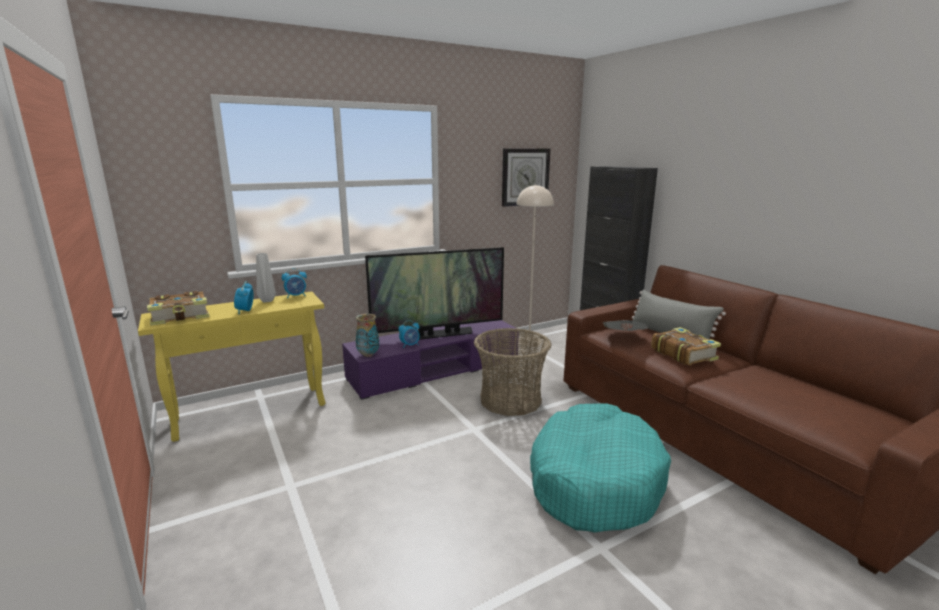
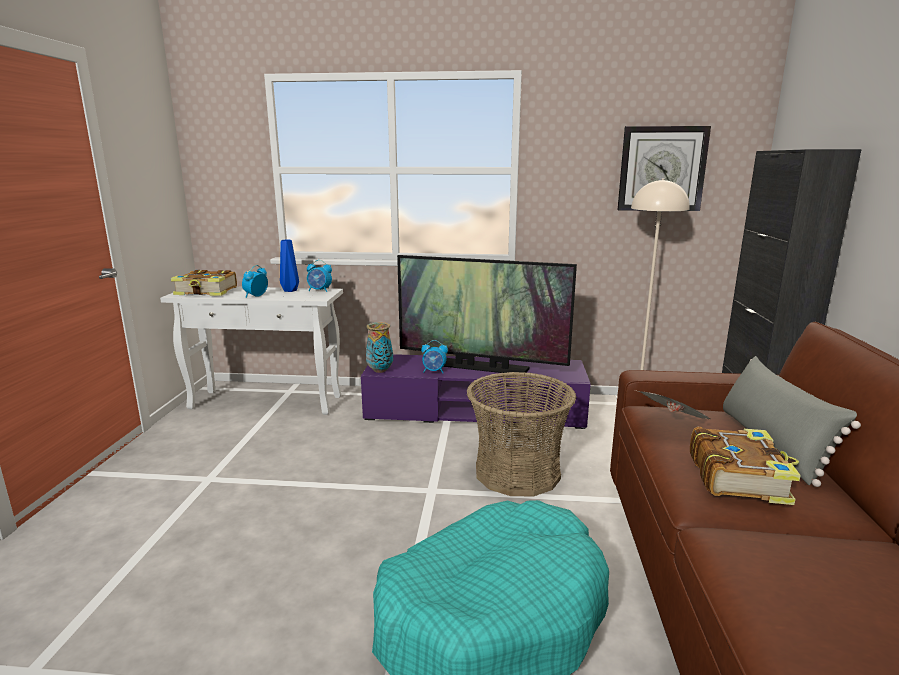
camera: 35 degrees right, 0 degrees up
(252, 412) = (267, 402): yellow console table -> white console table
(268, 301) = (291, 290): grey vase -> blue vase

